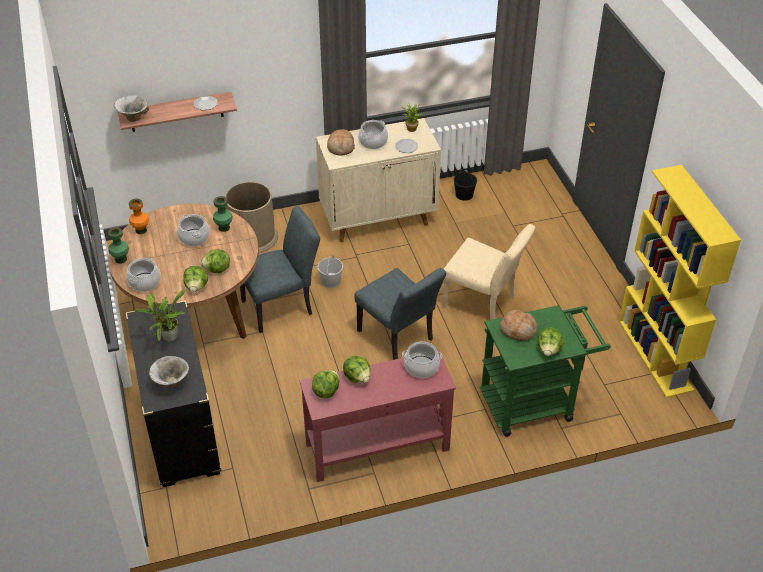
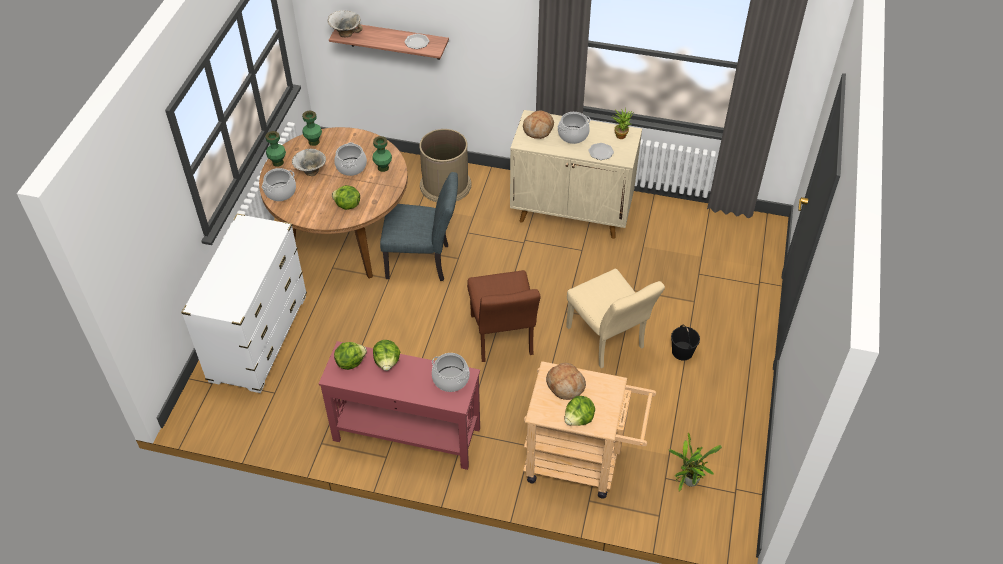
camera: 30 degrees right, 5 degrees up
(141, 230) = (314, 142): orange vase -> green vase
(169, 339) = (251, 253): potted plant -> potted plant (688, 482)
(171, 382) = (223, 294): bowl -> bowl (311, 171)
(181, 430) = (259, 338): black dresser -> white dresser
(196, 287) = (318, 214): lettuce -> none
(330, 281) = (483, 256): white bucket -> none
(399, 338) = (503, 339): grey chair -> brown chair
(464, 195) = (674, 222): black bucket -> black bucket (682, 352)
(534, 403) = (582, 463): green cart -> beige cart
(656, 355) = (743, 473): yellow bookcase -> none

